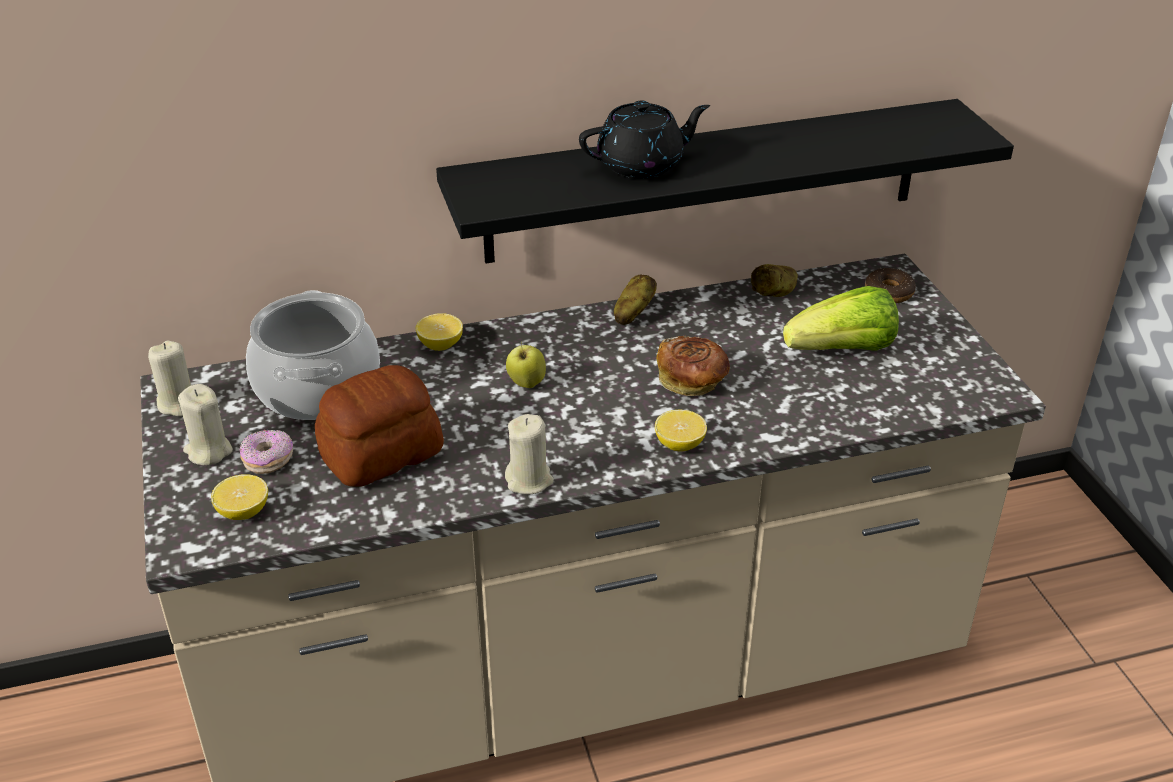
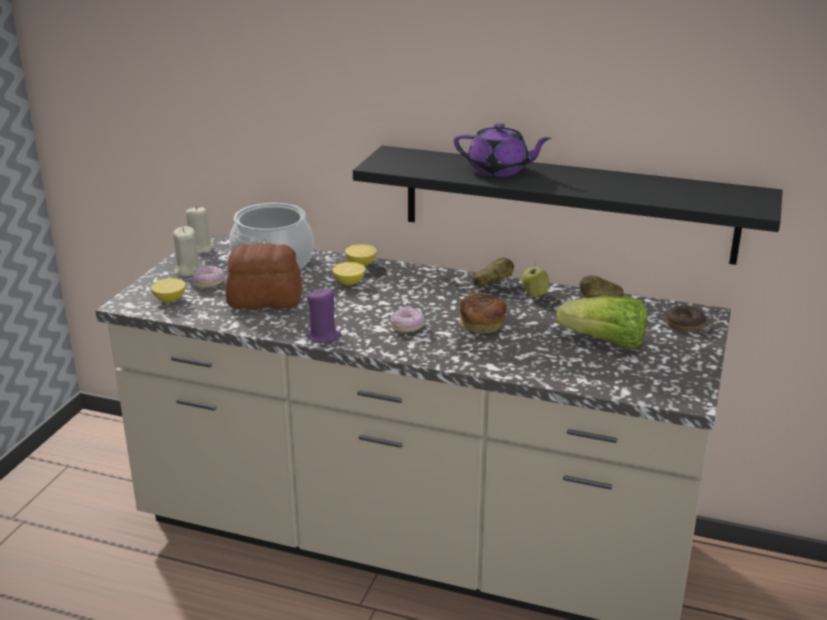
camera: 35 degrees right, 10 degrees down
(526, 384) = (383, 295): apple -> apple (534, 295)
(529, 480) = (323, 336): beige candle -> purple candle
(613, 422) = (407, 328): none -> donut
(642, 165) = (499, 170): black teapot -> purple teapot
(679, 444) = (430, 351): lemon -> lemon (349, 283)

